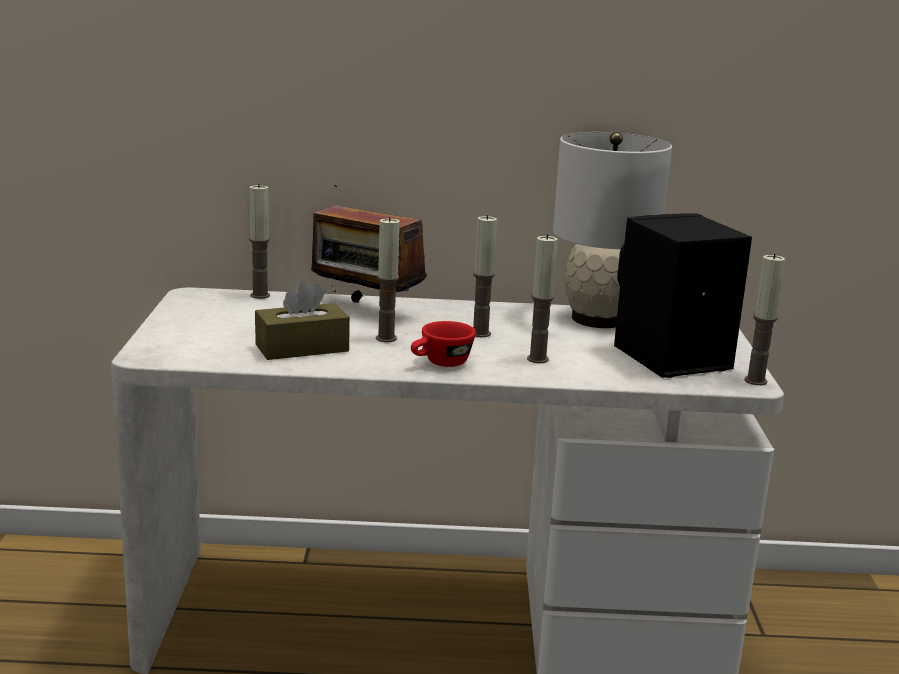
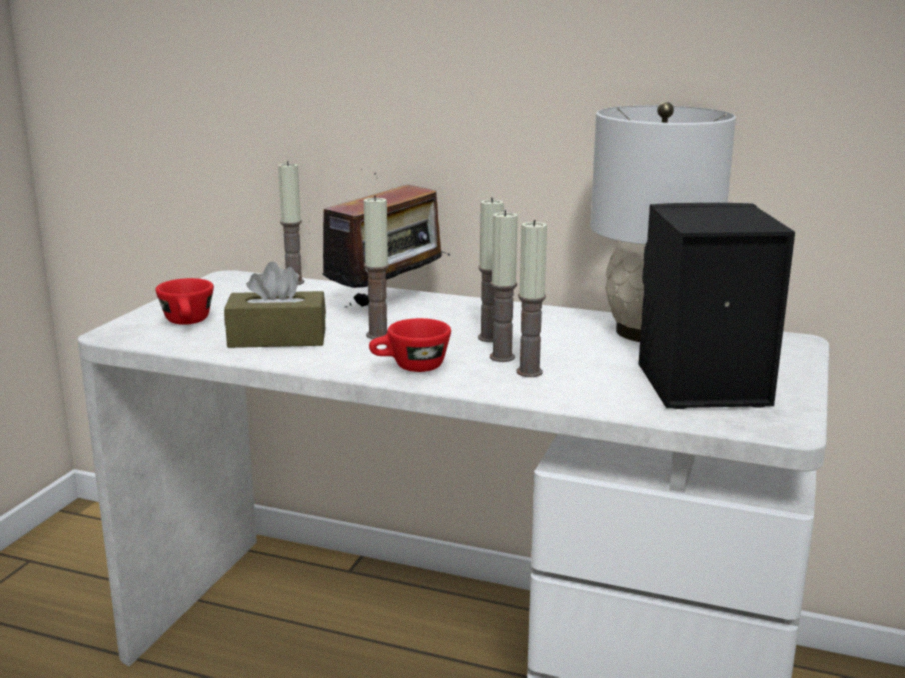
camera: 20 degrees right, 0 degrees up
(205, 340) = (188, 323): none -> red cup
(365, 309) = (387, 303): radio -> radio turned 105 degrees counterclockwise
(755, 381) = (794, 424): candle -> candle (502, 357)

